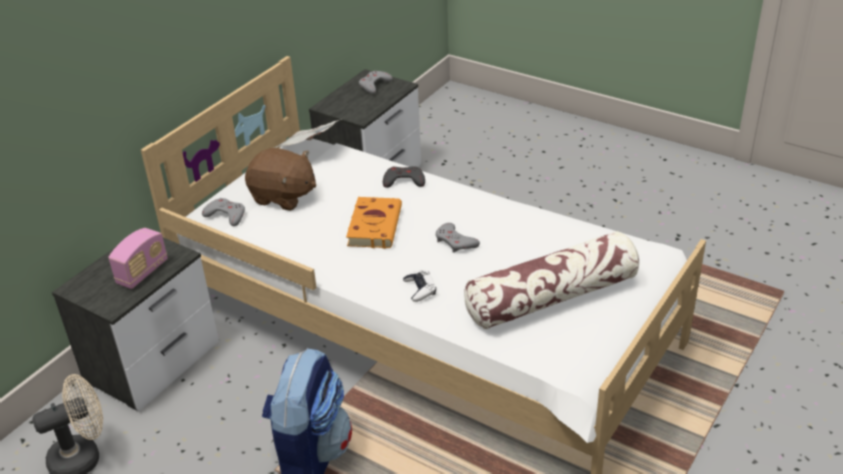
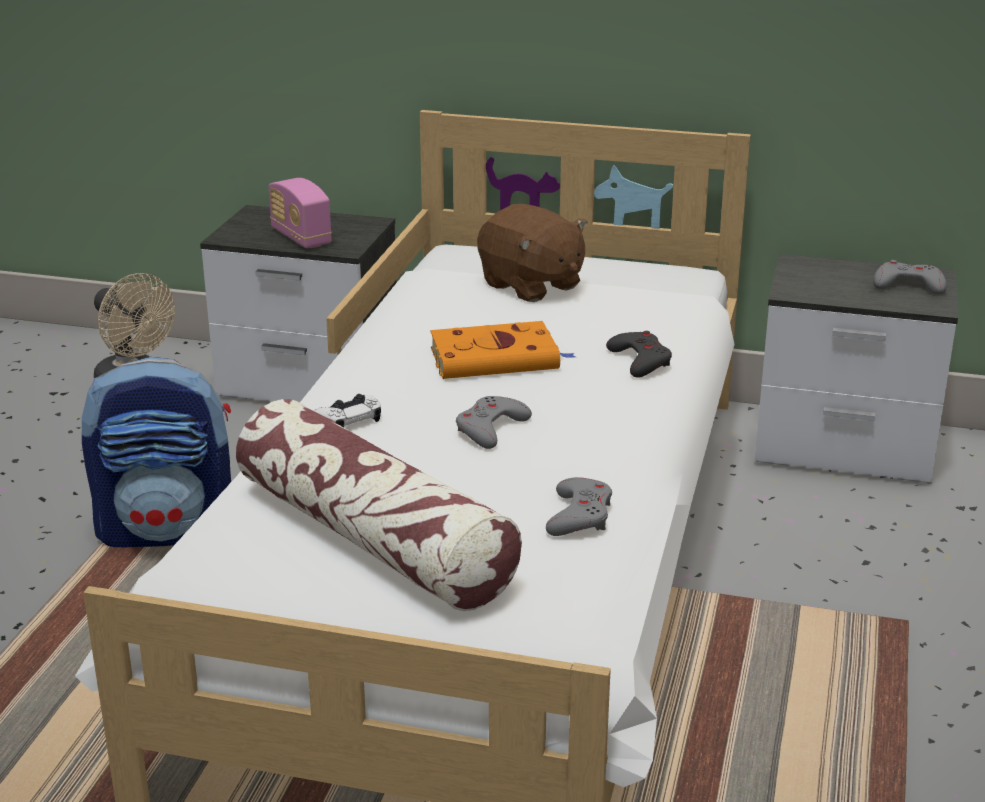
camera: 70 degrees right, 10 degrees down
(142, 272) = (301, 237): radio -> radio turned 45 degrees clockwise
(226, 215) = (461, 261): grey game controller -> grey game controller (579, 515)
(283, 197) = (531, 285): brown plush toy -> brown plush toy turned 45 degrees counterclockwise
(309, 150) = (674, 282): newspaper -> none

